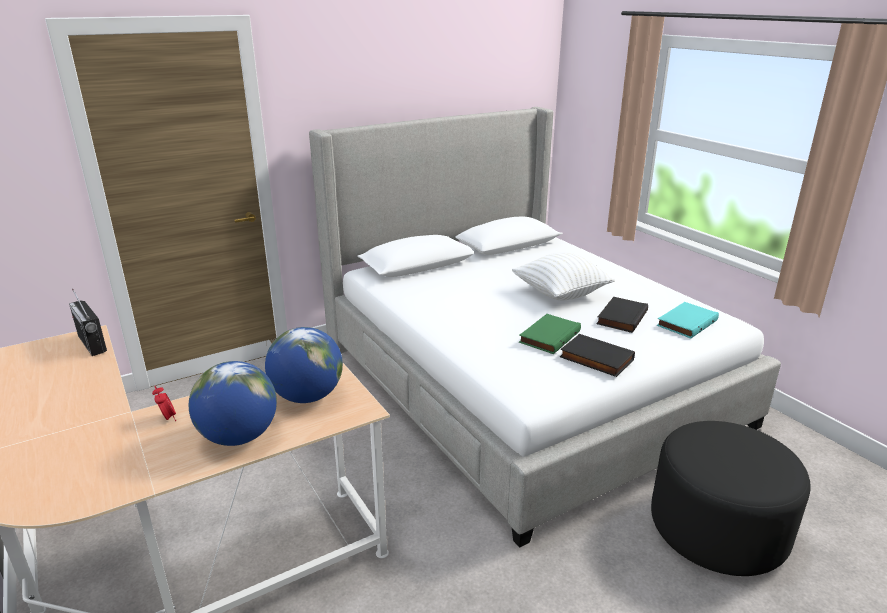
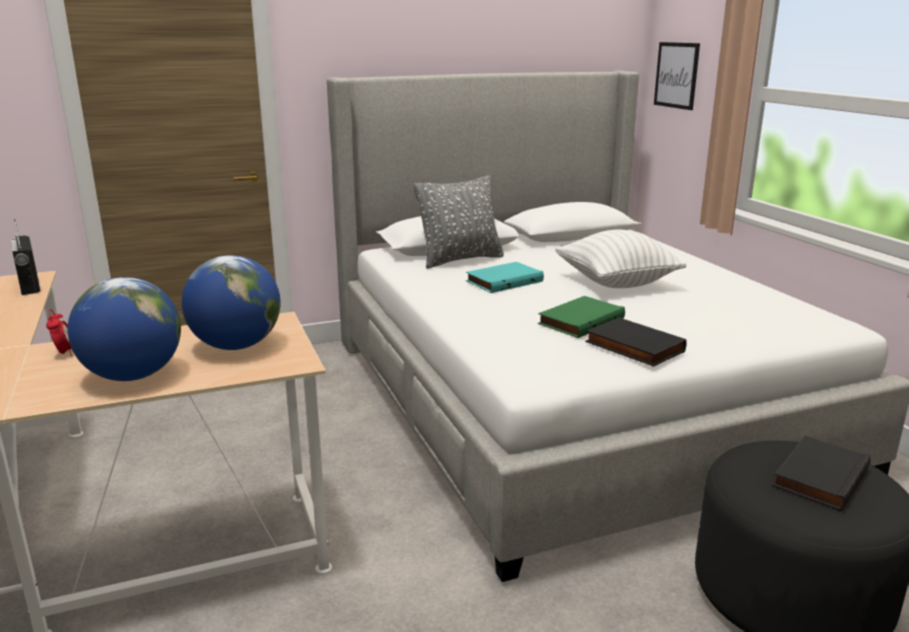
camera: 10 degrees right, 5 degrees down
(431, 277) = (460, 259): none -> grey pillow
(582, 111) = (676, 75): none -> picture
(621, 317) = (687, 309): black book -> black book (818, 476)
(686, 322) = (775, 320): turquoise book -> turquoise book (503, 281)

